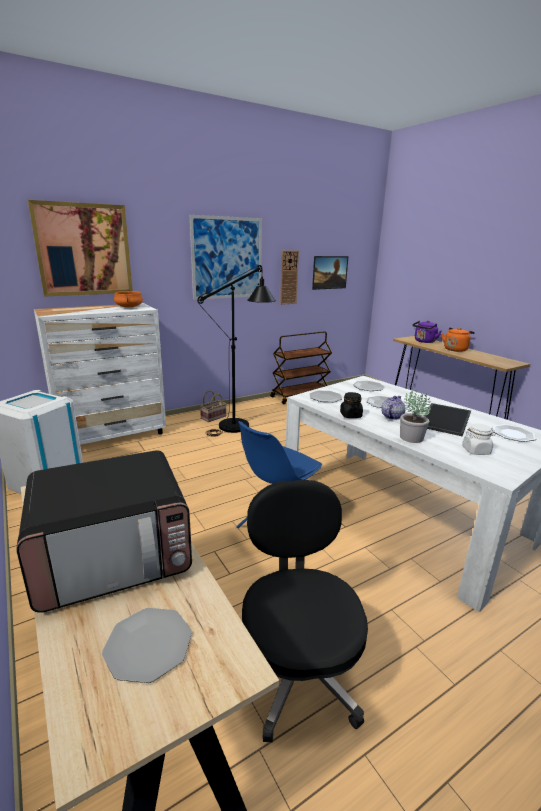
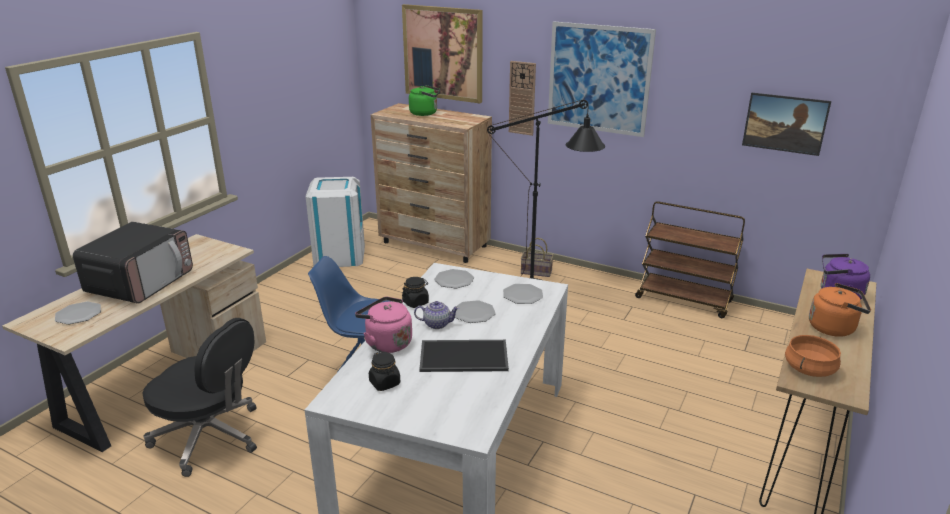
camera: 60 degrees right, 5 degrees up
(88, 309) = (425, 113): none -> green kettle
(113, 435) = (435, 245): white dresser -> brown dresser
(114, 555) = (141, 282): microwave -> microwave turned 105 degrees counterclockwise
(129, 307) = (460, 119): orange cooking pot -> orange cooking pot (809, 369)
(288, 277) = (697, 119): wall clock -> wall clock (522, 98)
(297, 667) = (210, 437): black office chair -> black office chair turned 60 degrees clockwise
(410, 437) = (386, 343): potted plant -> pink kettle
(476, 451) = (385, 383): white jar -> black jar
(513, 434) = (460, 405): plate -> none

